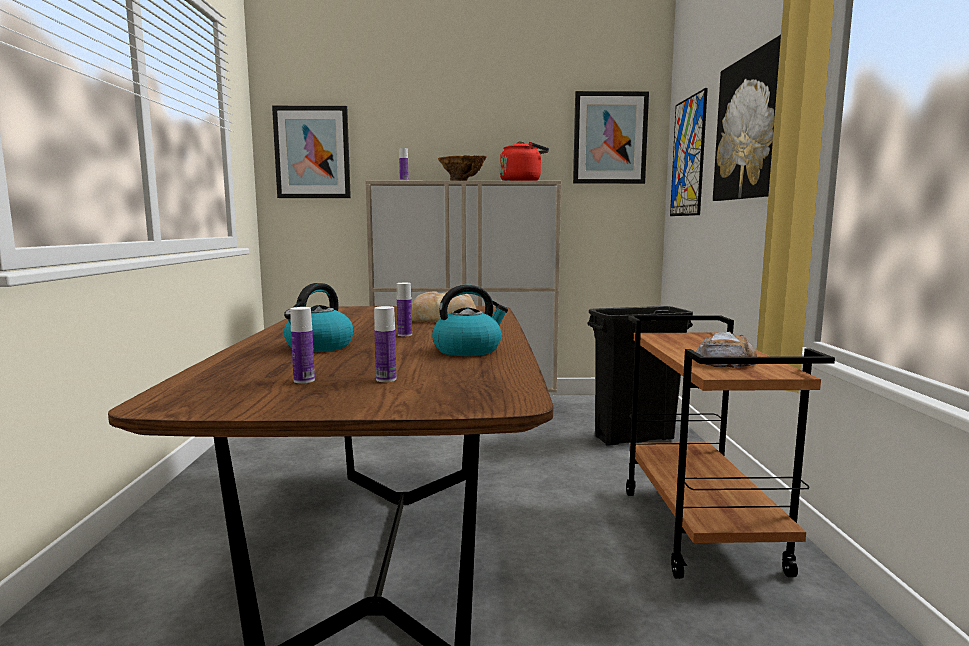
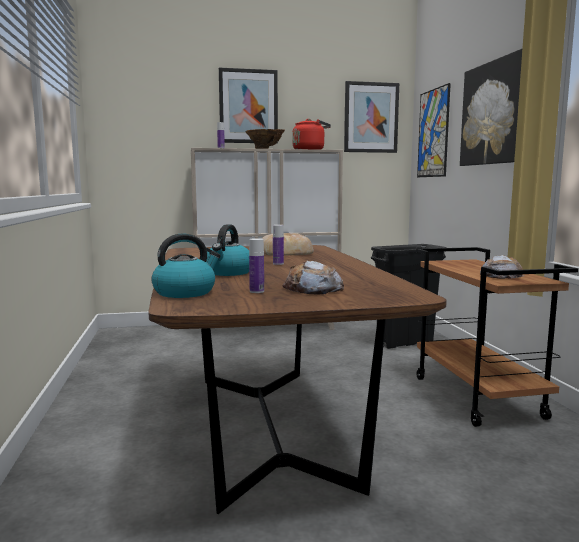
camera: 10 degrees left, 0 degrees up
(312, 152) = (136, 124): picture -> picture (248, 106)
(386, 379) = (313, 289): bottle -> bread
(468, 350) = (340, 271): kettle -> kettle (185, 292)

